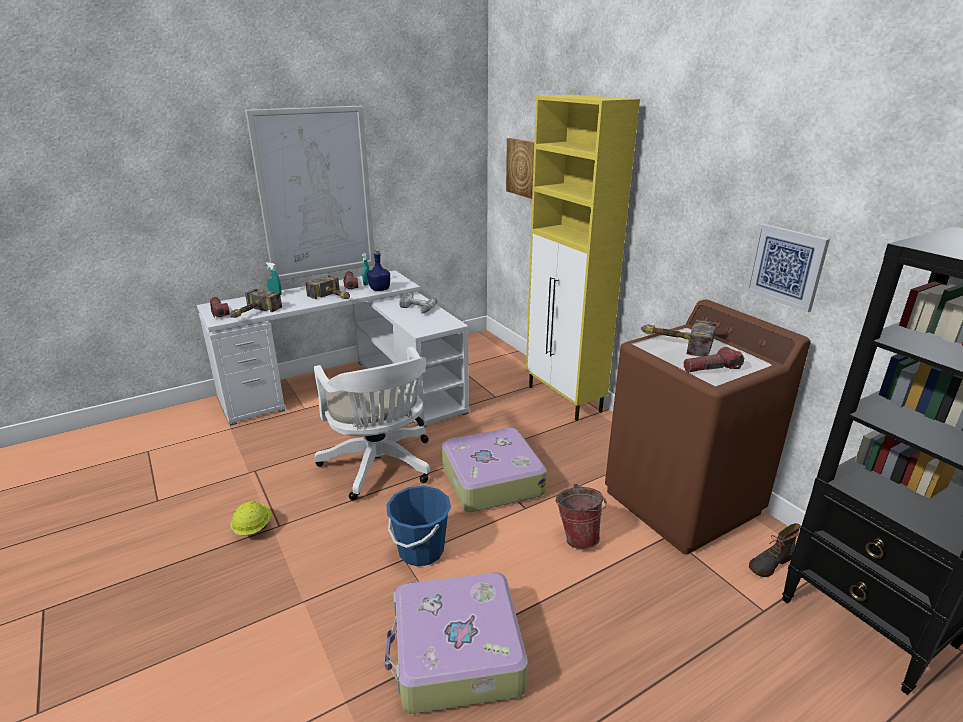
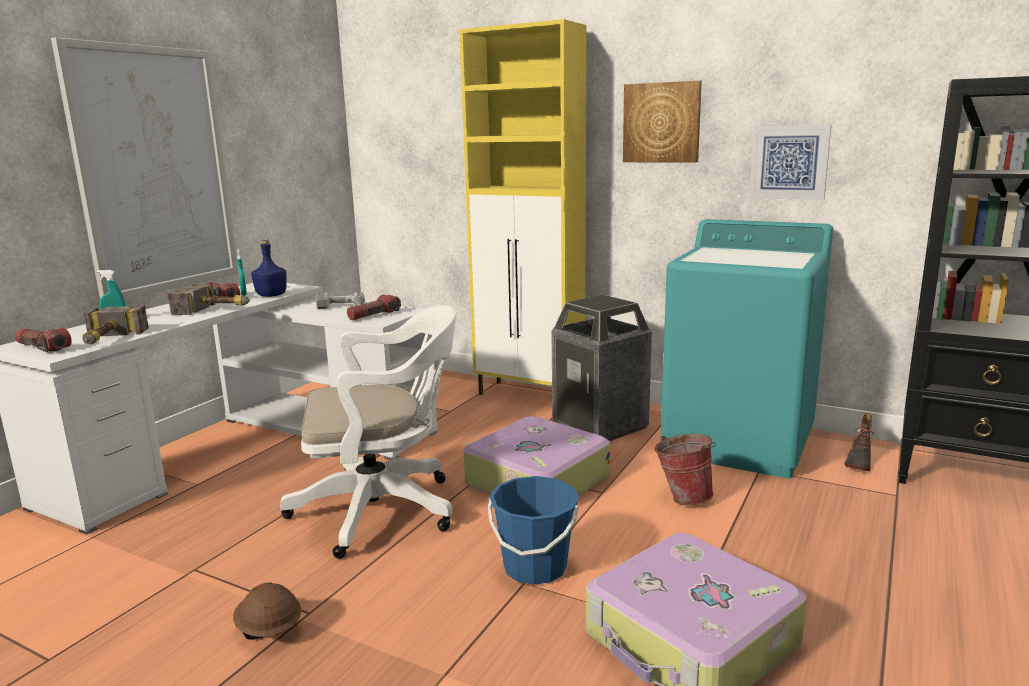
camera: 30 degrees left, 10 degrees down
(252, 528) = (269, 630): yellow hard hat -> brown hard hat
(380, 467) = (384, 509): white office chair -> white office chair turned 45 degrees counterclockwise
(524, 168) = (415, 134): picture -> picture (661, 122)
(586, 447) = (600, 426): none -> trash can
(674, 343) = (714, 255): hammer -> none
(682, 502) = (739, 442): brown washing machine -> turquoise washing machine
(711, 369) = (777, 261): flashlight -> flashlight (374, 315)

